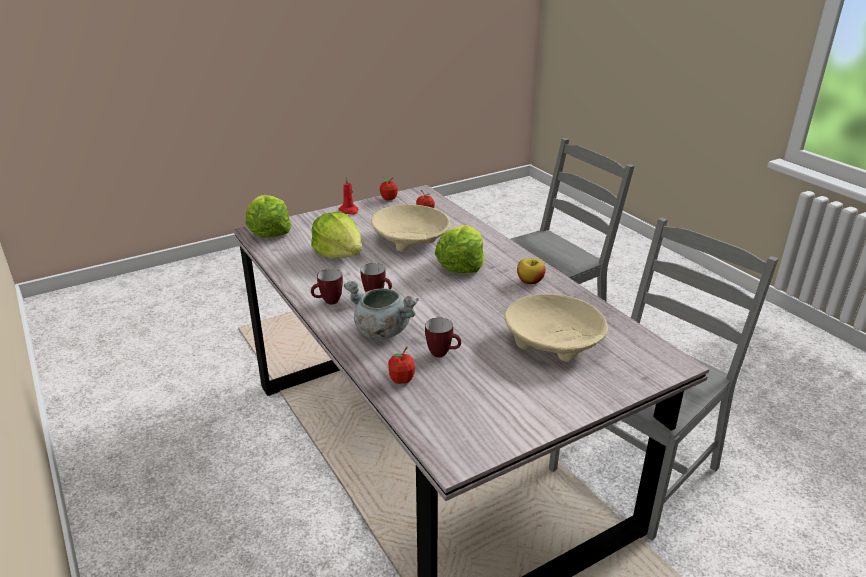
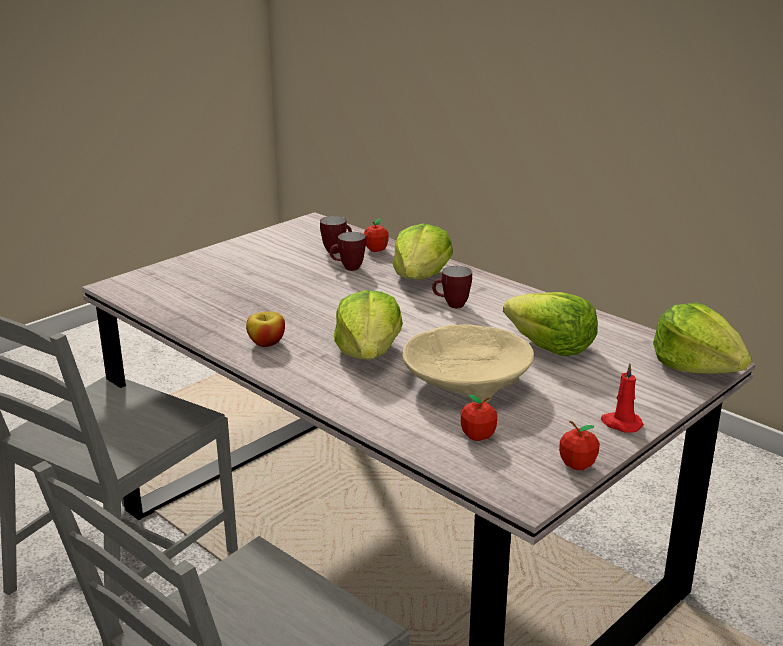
camera: 165 degrees right, 5 degrees down
(328, 302) = (501, 293): mug -> mug (337, 250)
(381, 331) = (421, 277): grey cooking pot -> lettuce
(553, 340) = (238, 289): beige bowl -> none

